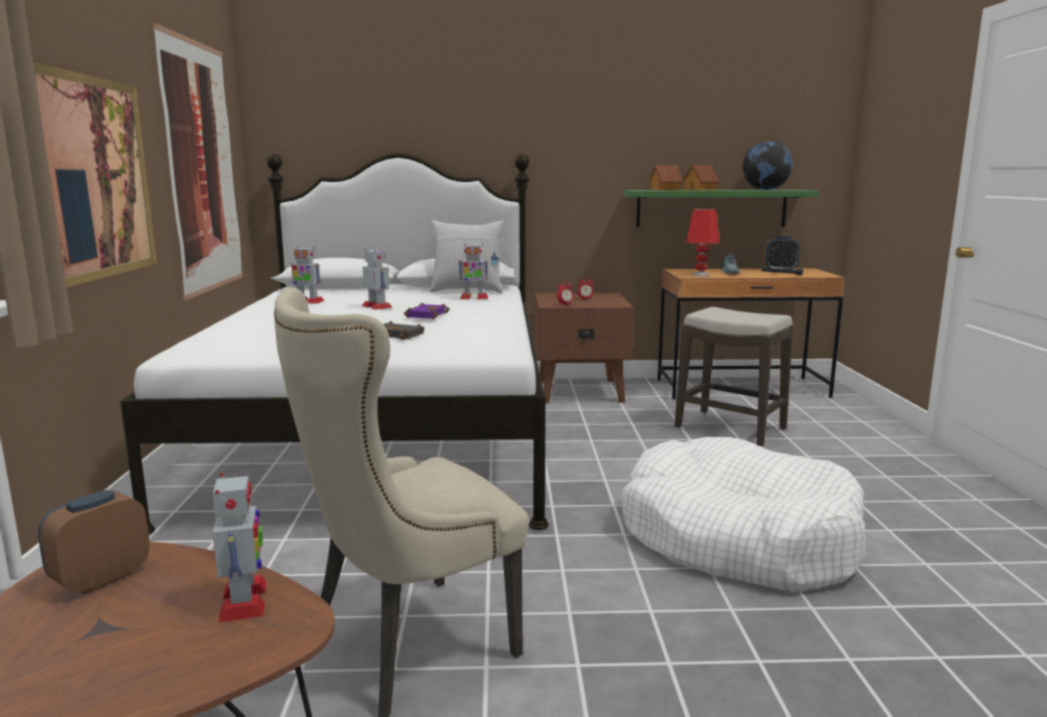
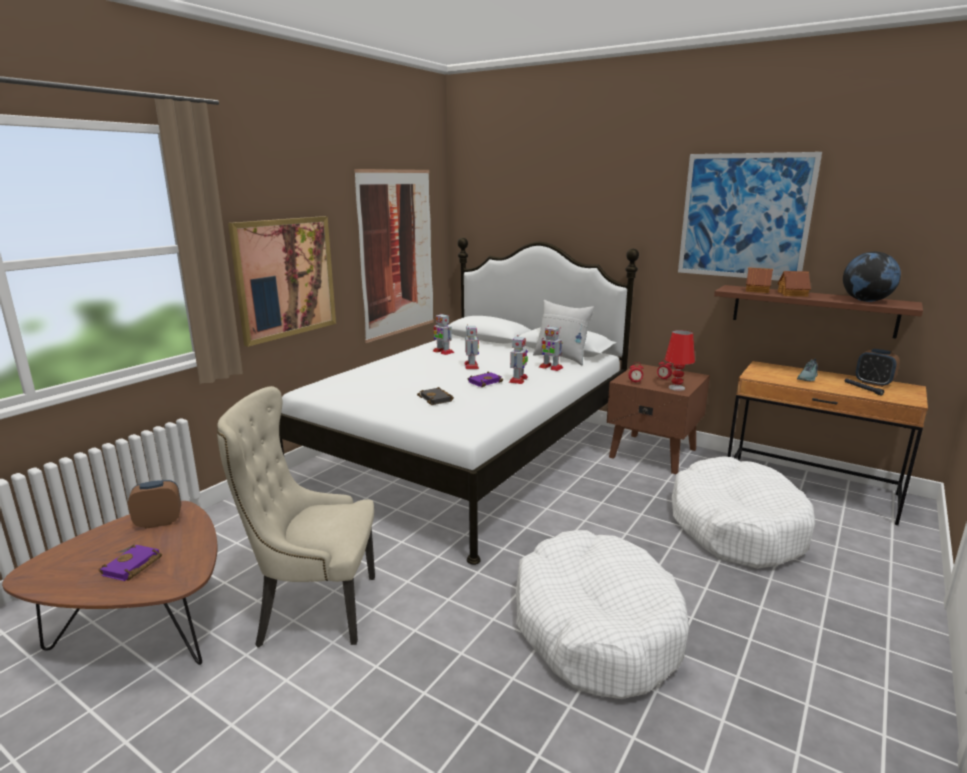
camera: 35 degrees right, 5 degrees up
(158, 644) = (132, 567): none -> purple book
(244, 601) = (184, 558): toy robot -> toy robot (518, 380)
(637, 114) = (744, 216): none -> picture
(700, 275) = (769, 377): red table lamp -> red table lamp (676, 388)
(711, 208) = (812, 310): green shelf -> brown shelf
(730, 428) = (736, 527): stool -> white dog bed

